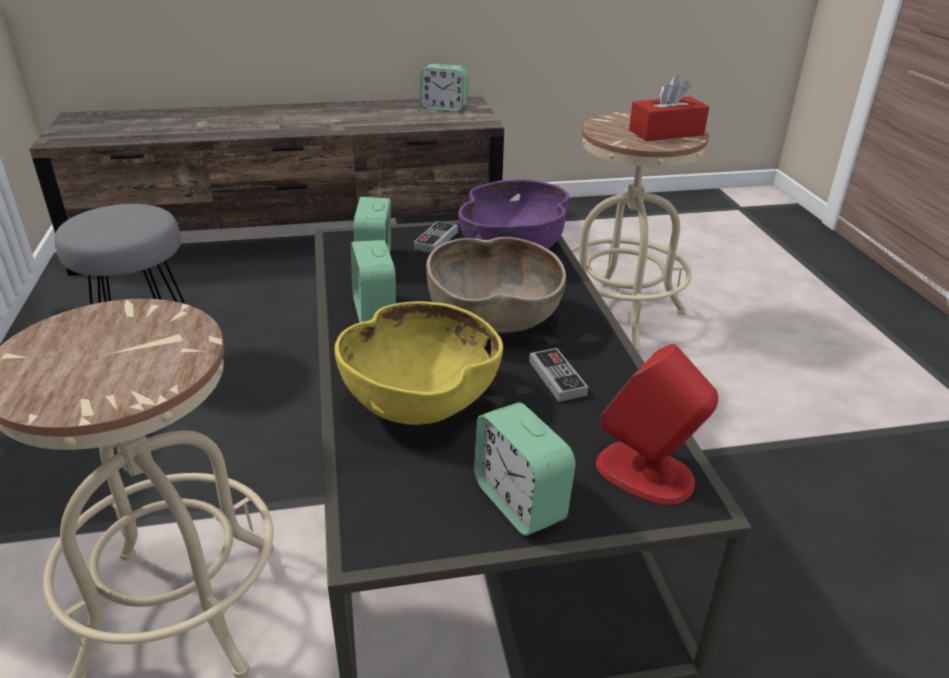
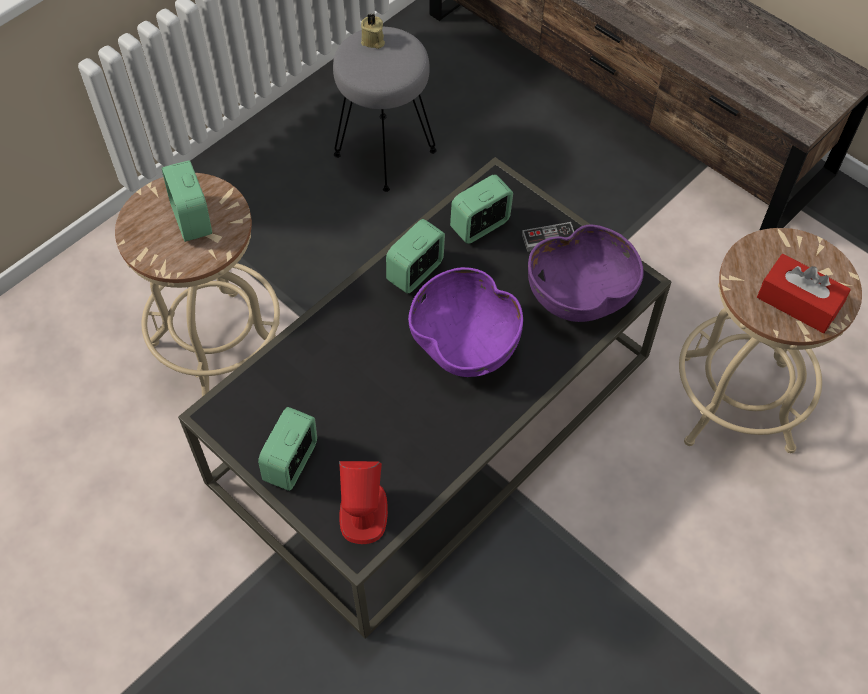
camera: 55 degrees right, 25 degrees up
(91, 218) = (373, 41): none -> beige candle
(420, 401) = (341, 361): yellow bowl -> none
(444, 107) = (808, 71): alarm clock -> alarm clock (192, 219)
(493, 319) = (466, 343): brown bowl -> purple bowl
(557, 378) = (425, 418): game controller -> none

